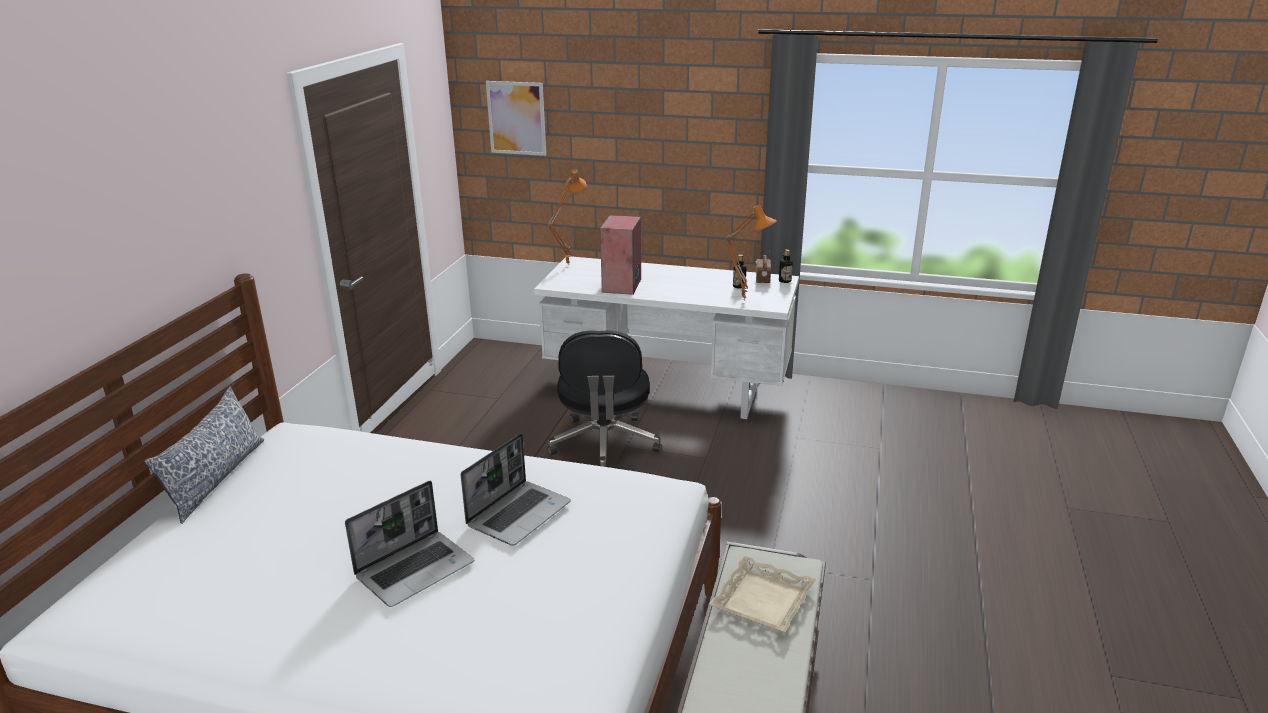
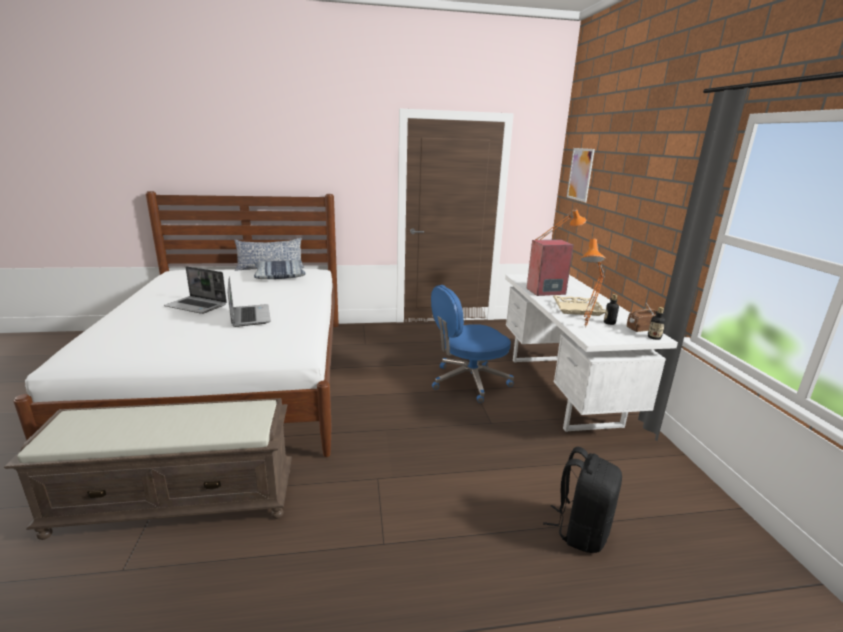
camera: 65 degrees right, 5 degrees down
(300, 469) = (279, 275): none -> pillow
(519, 513) = (249, 316): laptop -> laptop turned 120 degrees counterclockwise
(604, 445) = (468, 381): black office chair -> blue office chair
(763, 601) = (211, 420): beige tray -> beige tray (577, 309)
(886, 464) = (581, 530): none -> black backpack

